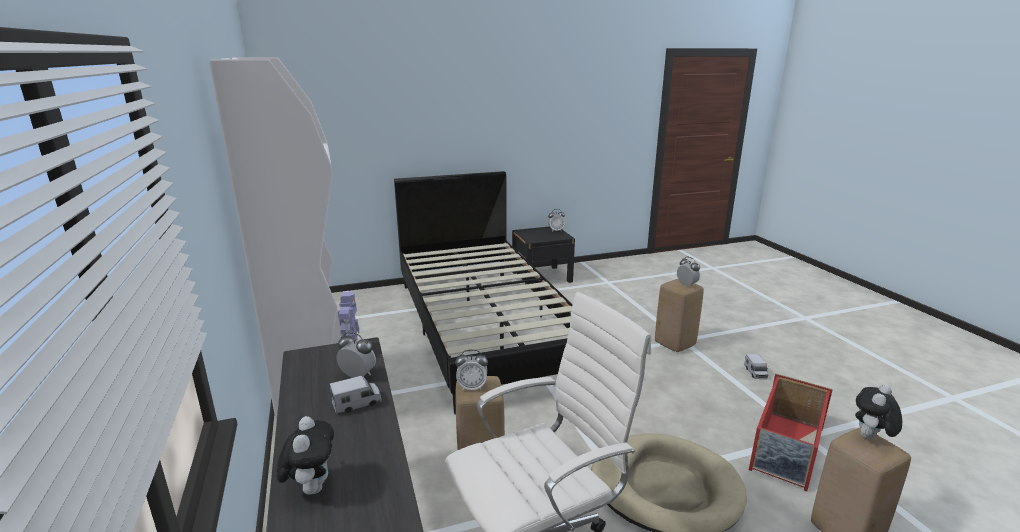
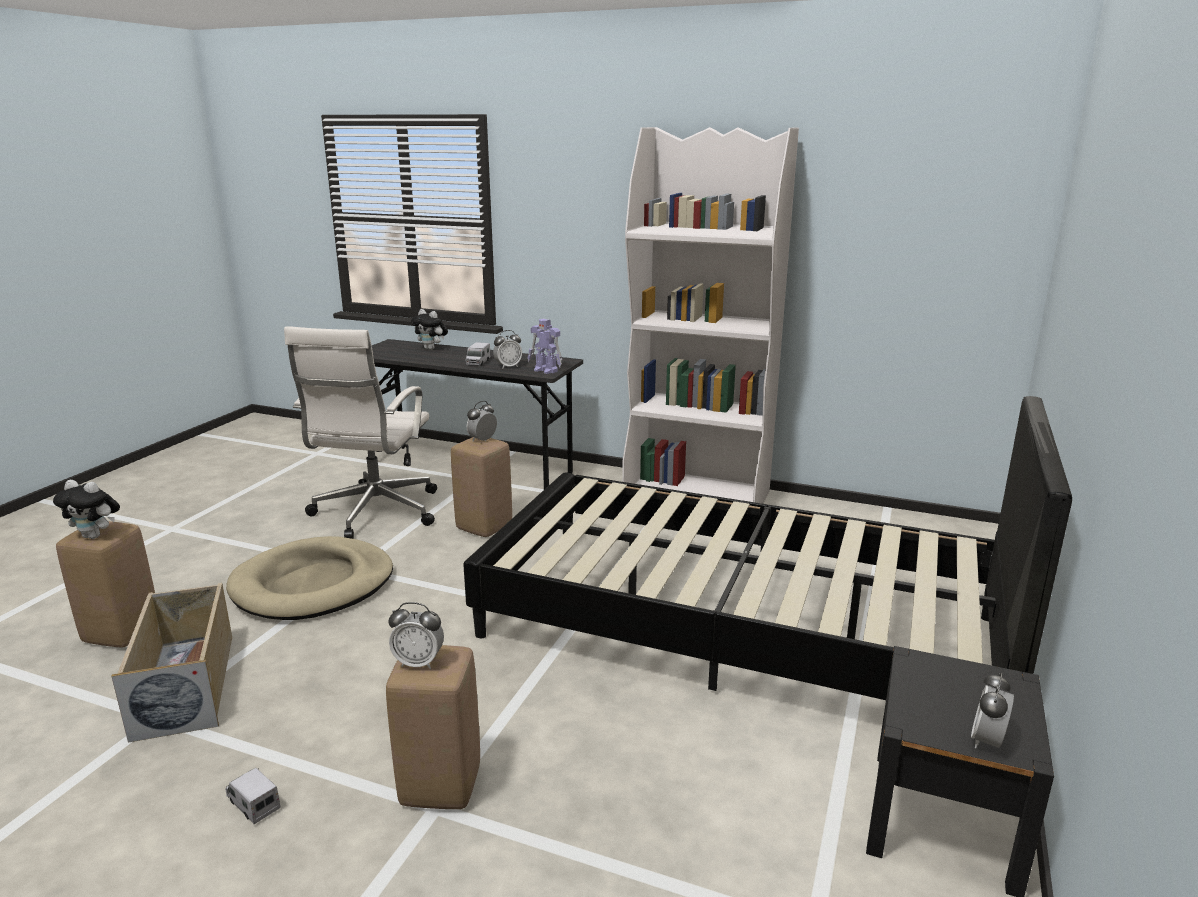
camera: 130 degrees right, 0 degrees up
(786, 449) = (186, 684): red storage box -> beige storage box
(870, 438) = (95, 536): plush toy -> plush toy turned 105 degrees clockwise

